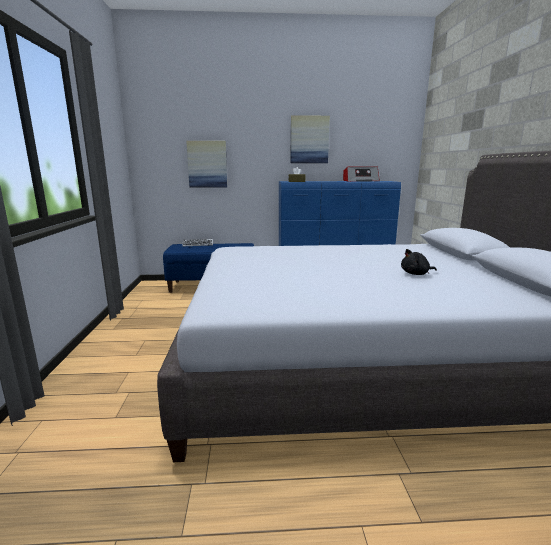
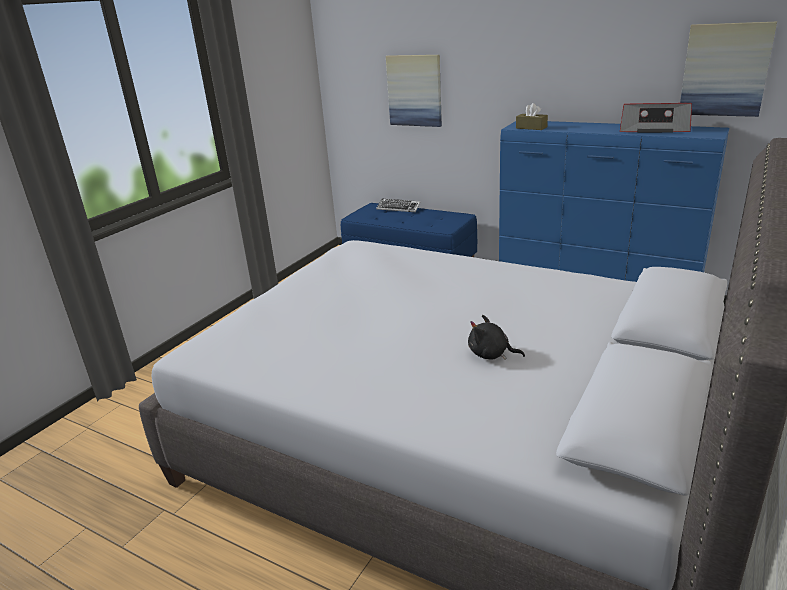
camera: 35 degrees right, 10 degrees up
(309, 140) = (572, 49): picture -> picture (725, 70)

